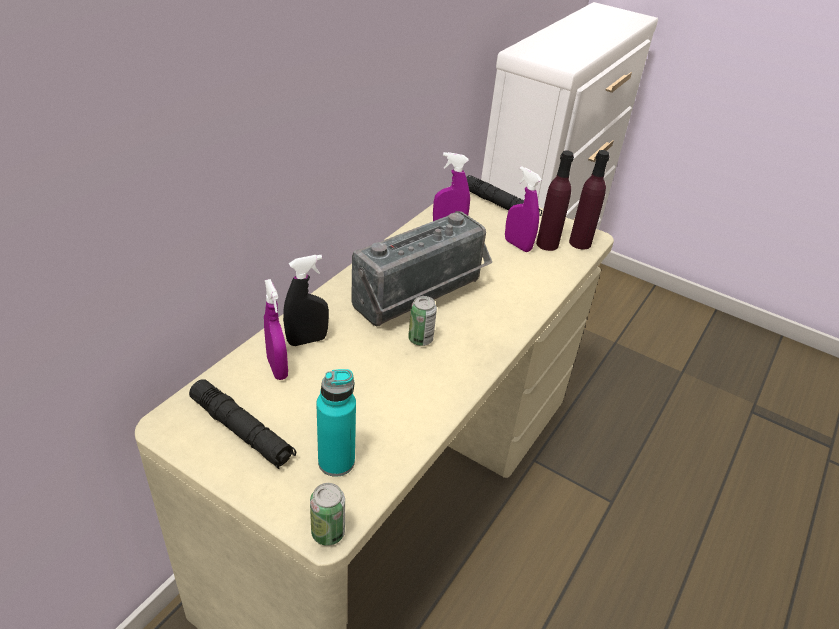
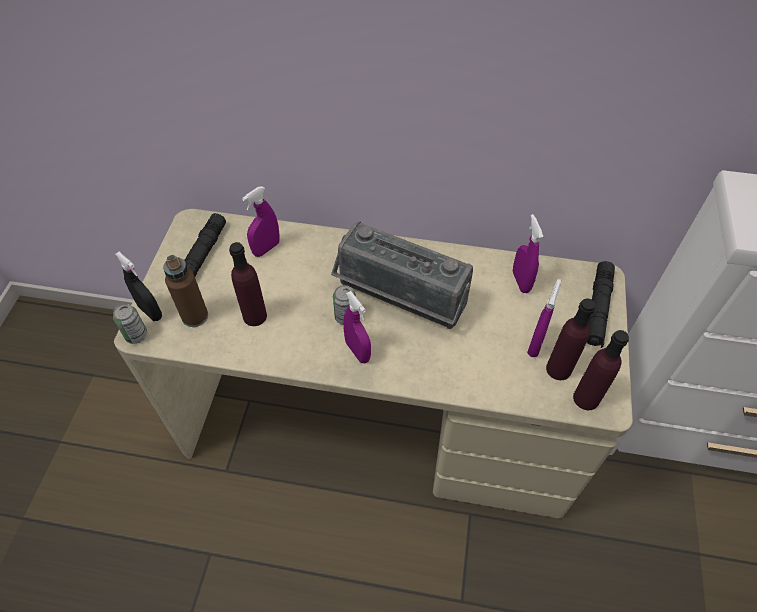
camera: 70 degrees right, 15 degrees up
(307, 340) = (304, 251): black spray bottle -> black spray bottle (150, 312)
(336, 462) = (195, 316): turquoise bottle -> brown bottle
(373, 407) = (255, 316): none -> purple bottle
(468, 345) = (357, 351): none -> purple spray bottle

